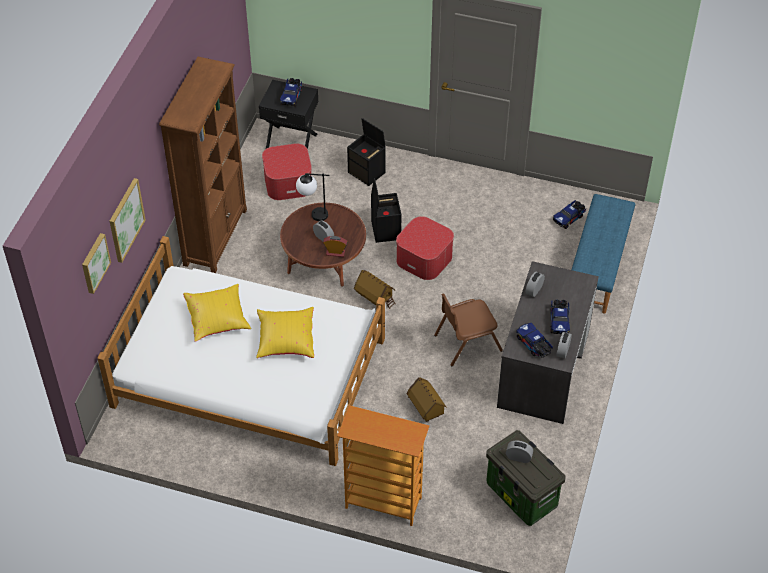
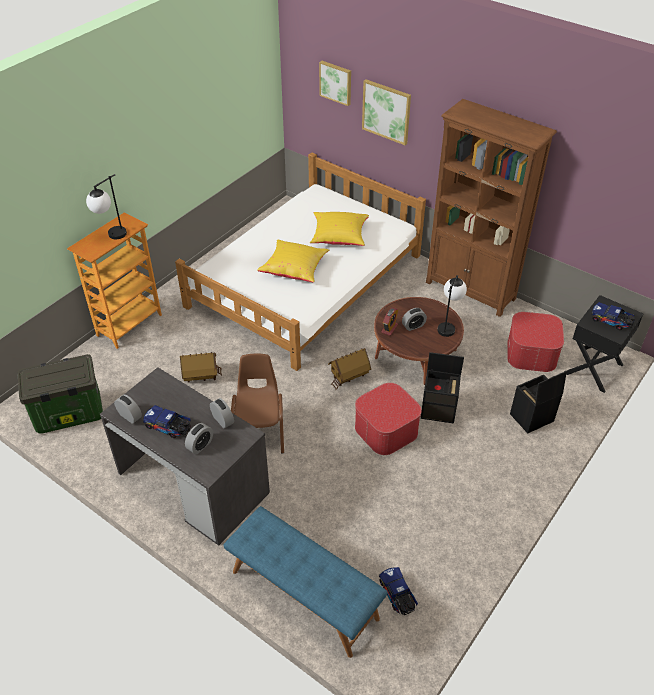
camera: 110 degrees right, 5 degrees down
(384, 425) = (112, 237): none -> table lamp
(518, 457) = (65, 372): alarm clock -> alarm clock (200, 445)
(534, 345) = (153, 395): toy truck -> none

